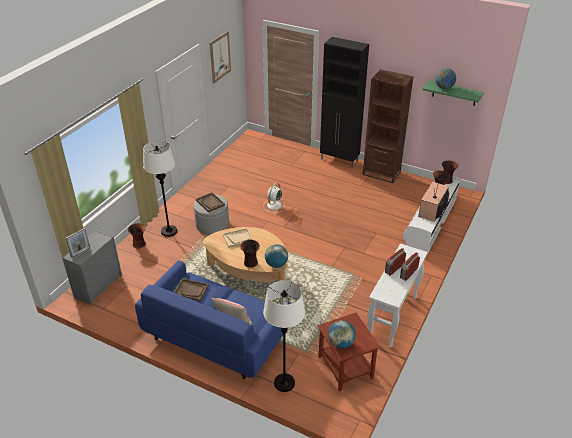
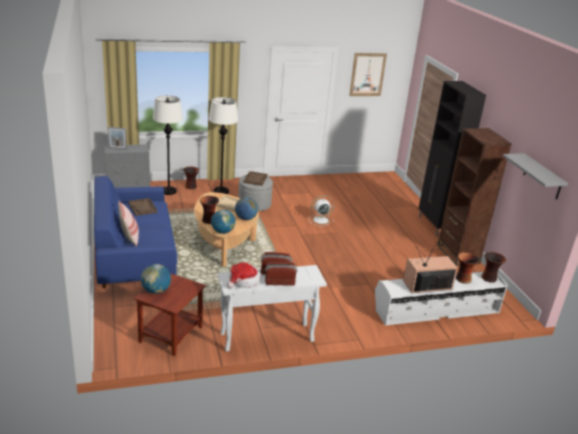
camera: 45 degrees right, 10 degrees down
(284, 383) = (118, 309): white floor lamp -> white floor lamp (168, 191)
(391, 289) = (244, 281): none -> hat
(444, 88) = (527, 162): globe -> globe (245, 218)
(454, 93) = (542, 177): green shelf -> grey shelf

